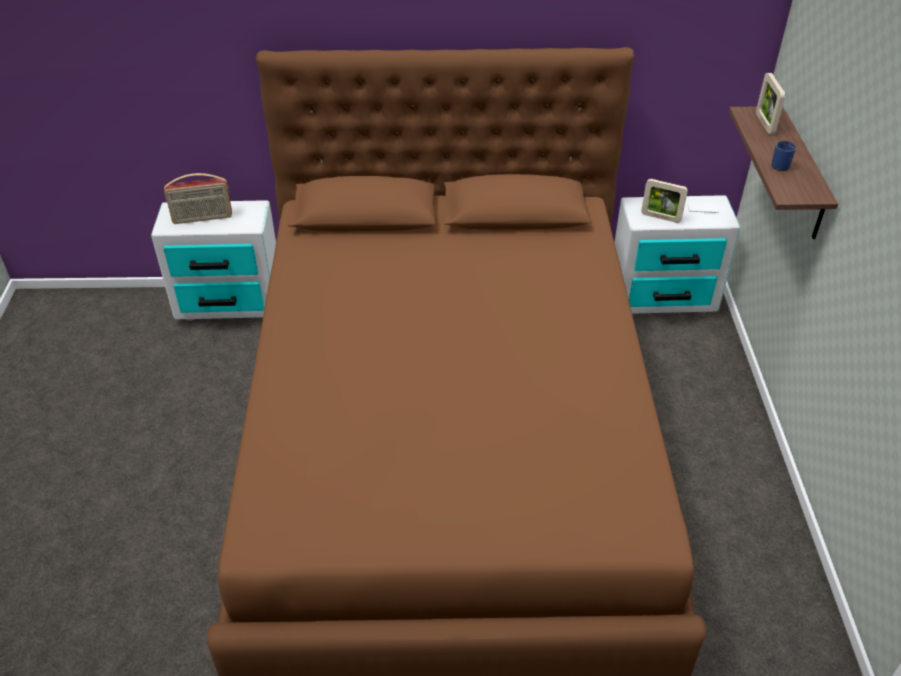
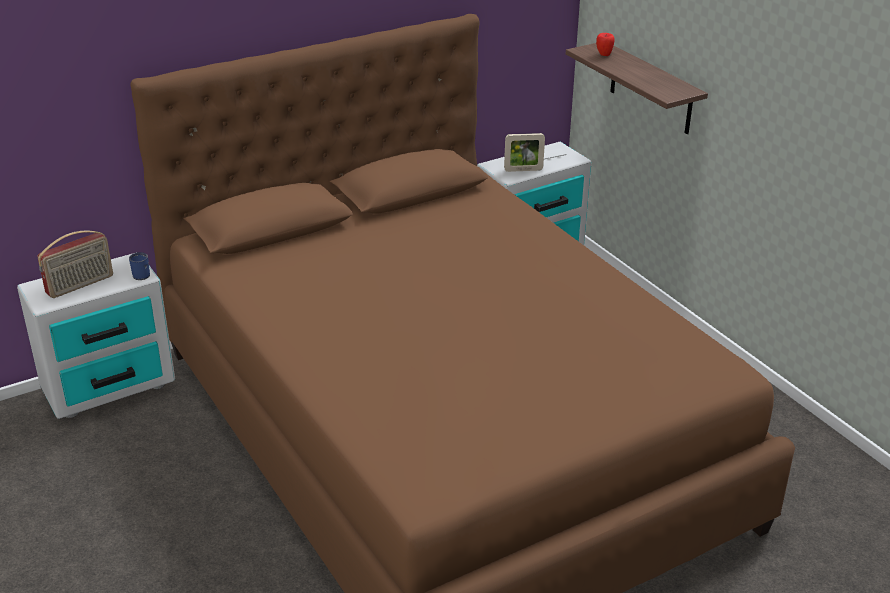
camera: 30 degrees left, 10 degrees down
(764, 124) = (604, 55): picture frame -> apple
(779, 164) = (642, 78): blue mug -> blue mug (141, 274)

